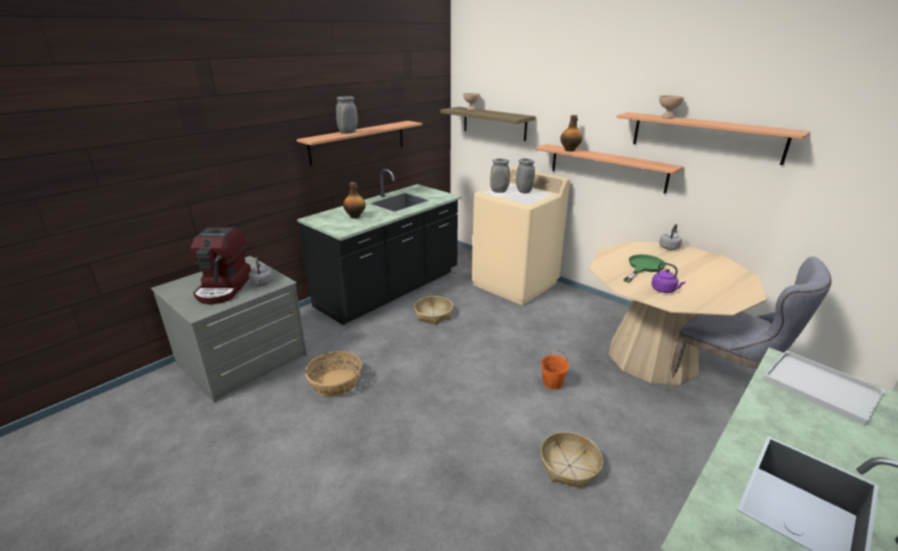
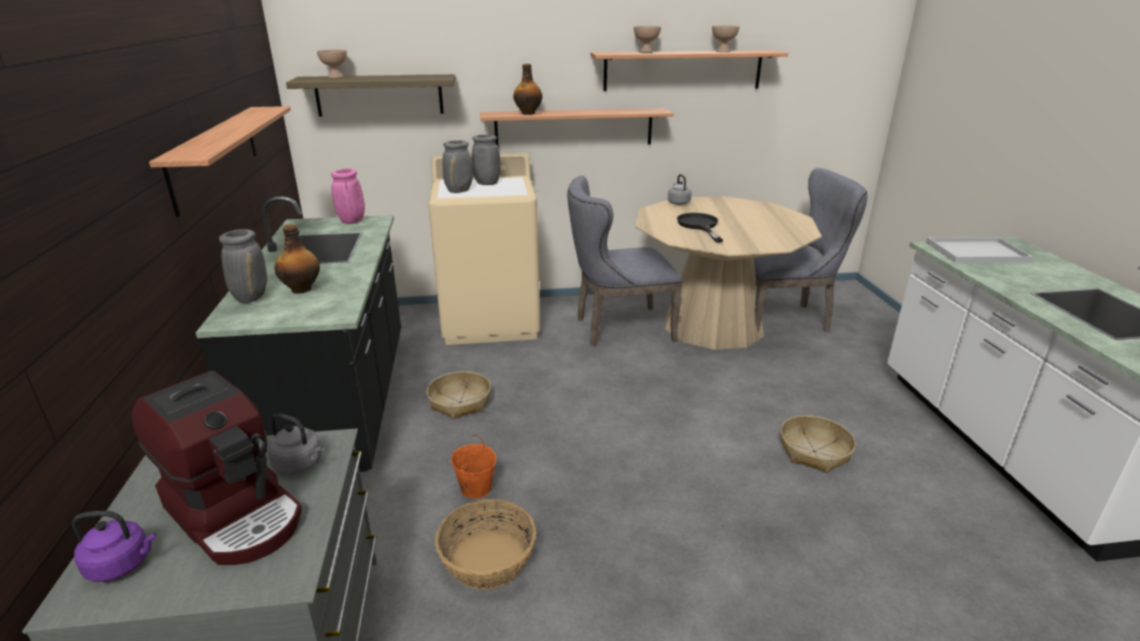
camera: 50 degrees left, 0 degrees up
(348, 133) = (221, 136): grey vase -> grey vase (251, 297)
(437, 193) = (352, 222): none -> pink vase
(552, 383) = (688, 394): orange bucket -> orange bucket (475, 488)
(579, 324) = (617, 328): none -> grey chair
(643, 267) = (699, 226): green frying pan -> black frying pan
(664, 290) = (752, 237): purple kettle -> purple kettle (122, 565)
(741, 125) = (723, 51): none -> beige bowl

